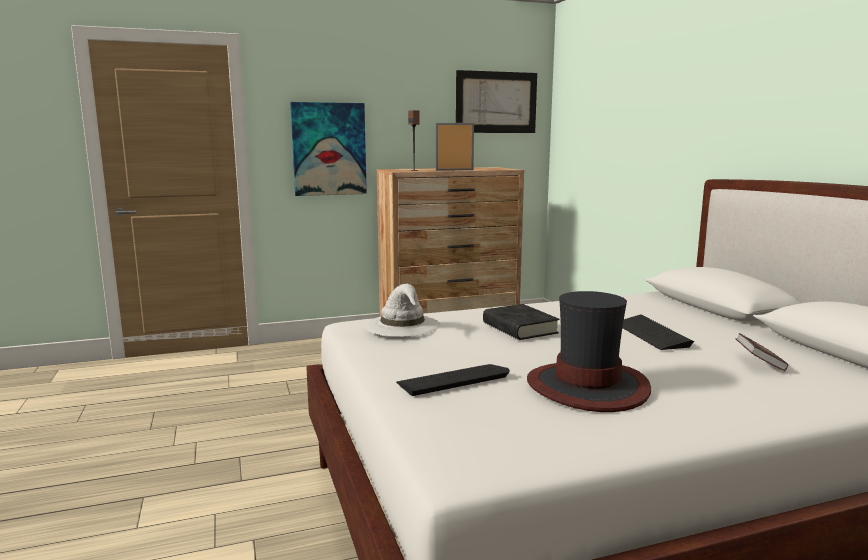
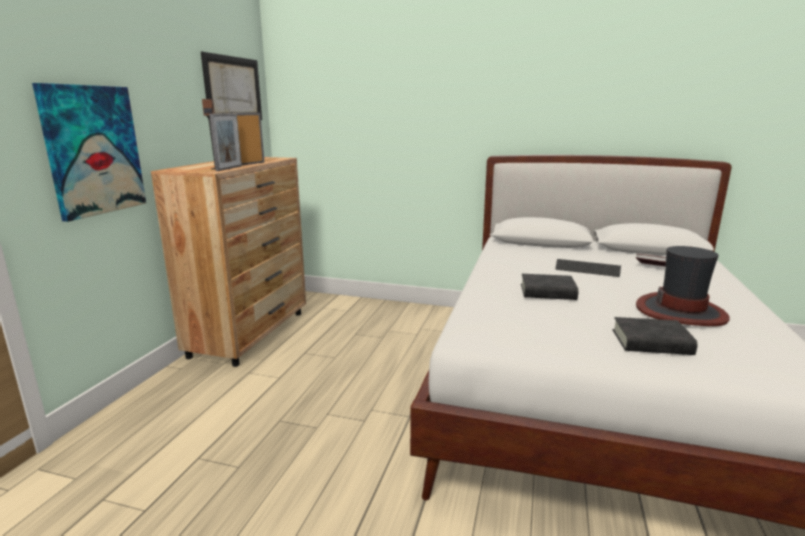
camera: 55 degrees left, 5 degrees up
(403, 325) = (505, 322): white hat -> none
(421, 171) = (229, 168): none -> picture frame
(452, 380) = (651, 342): keyboard -> black book

